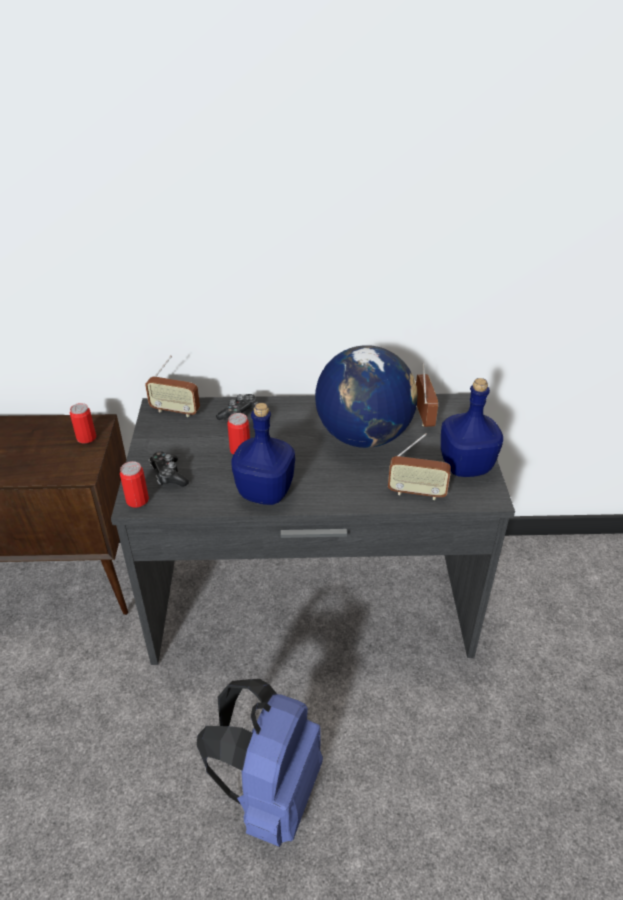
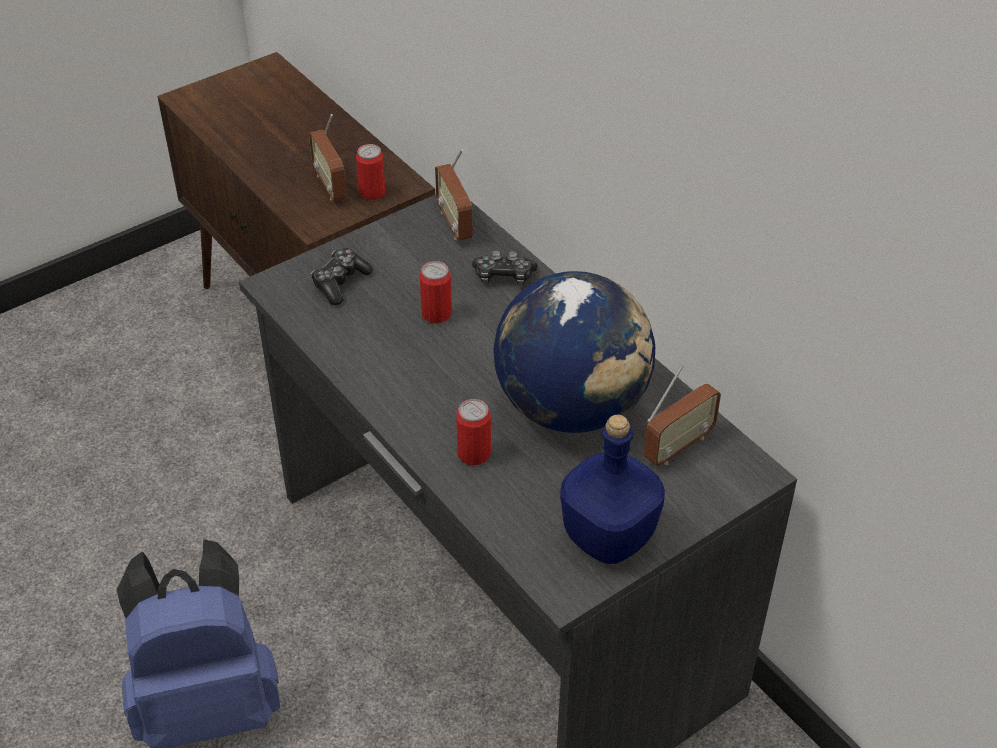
camera: 55 degrees right, 5 degrees up
(137, 500) = (281, 283): can -> can (474, 453)
(265, 493) = (380, 374): blue bottle -> none
(416, 493) = (504, 510): radio -> radio (330, 186)

